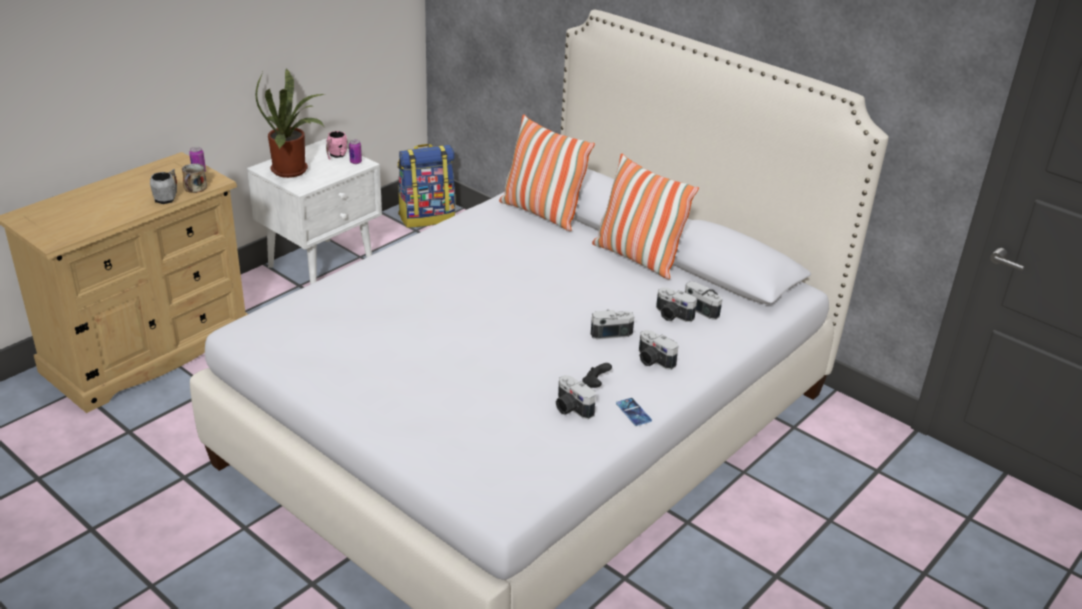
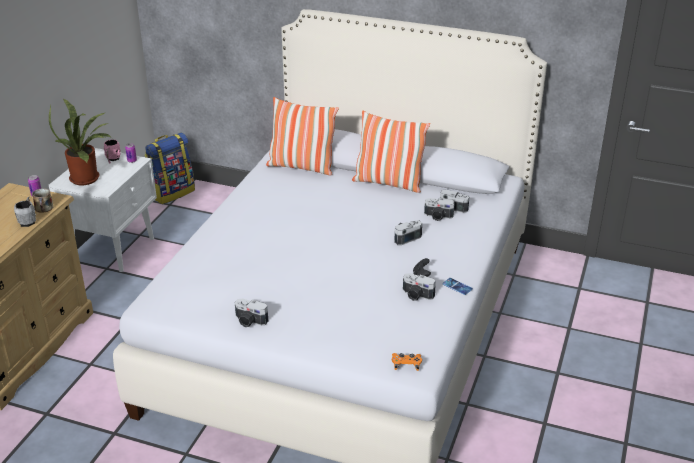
camera: 20 degrees left, 0 degrees up
(492, 494) = (406, 365): none -> orange game controller
(653, 361) = (446, 250): camera -> camera (249, 321)

